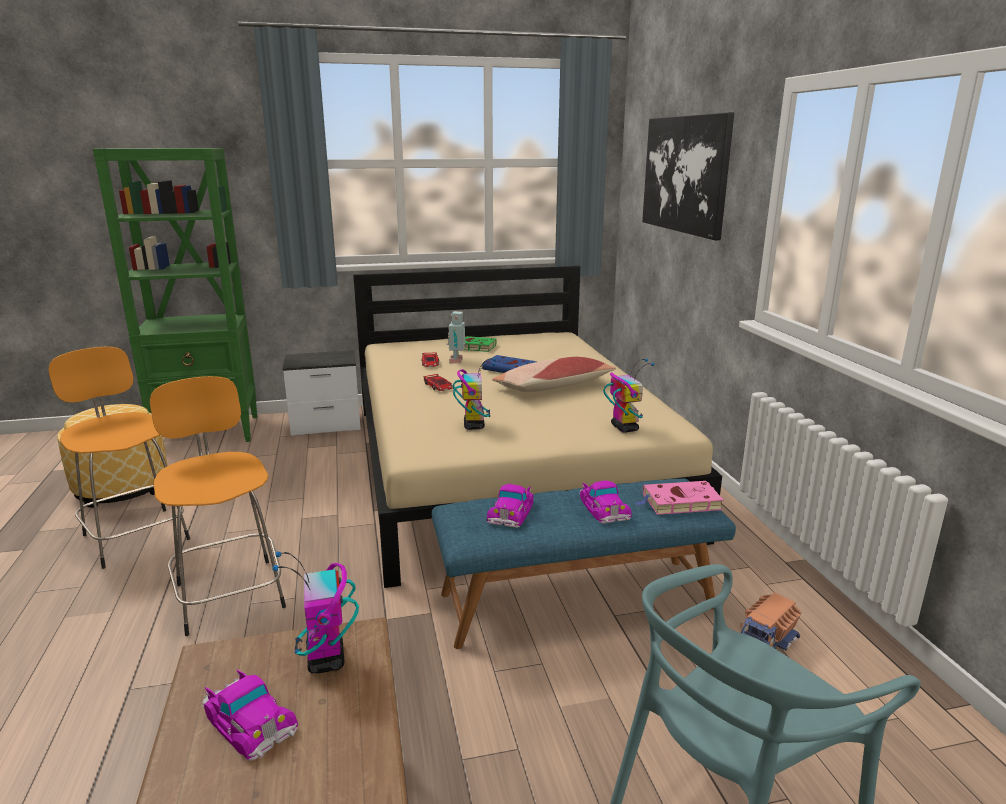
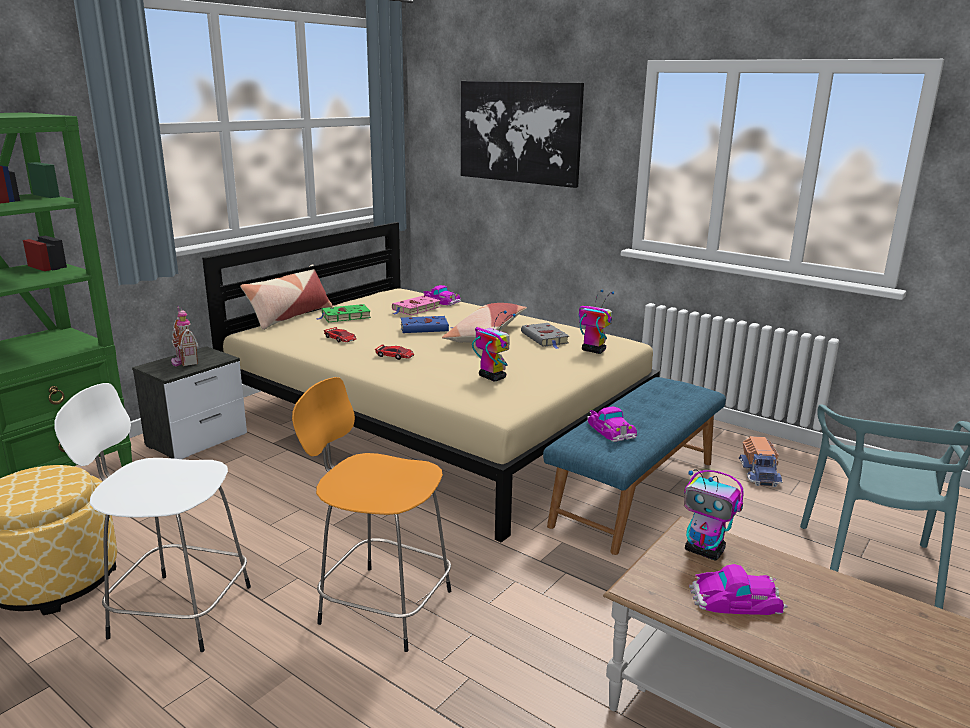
camera: 40 degrees left, 0 degrees up
(135, 535) = (177, 610): orange stool -> white stool
(320, 357) = (184, 361): none -> toy house
(434, 338) = (290, 316): none -> pillow
(457, 361) = (360, 331): toy robot -> none
(601, 404) = (545, 338): none -> grey book
(603, 507) = (655, 407): toy car -> toy car (441, 301)
(679, 502) = (687, 391): pink book -> pink book (415, 309)

